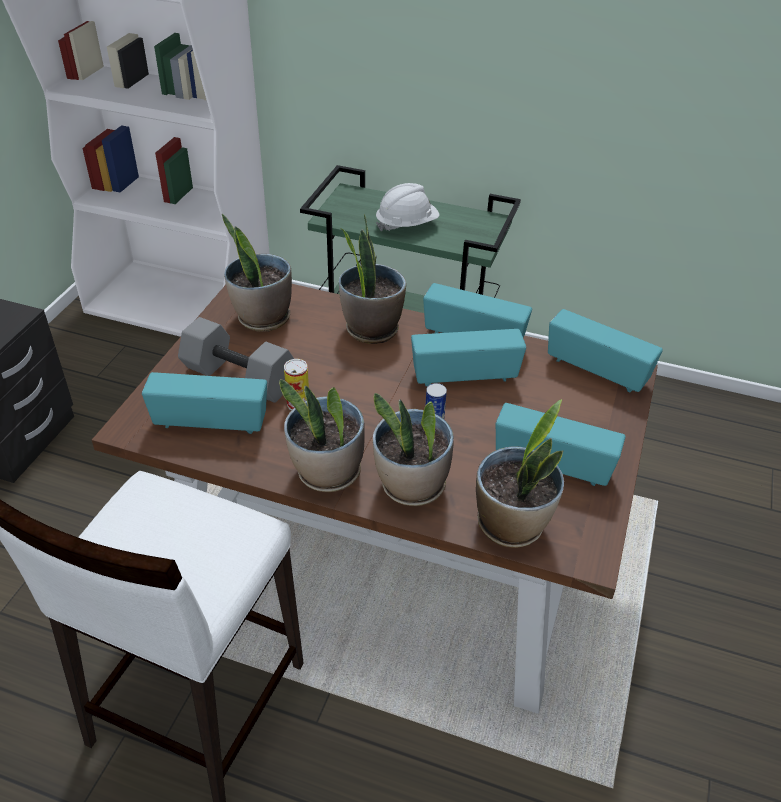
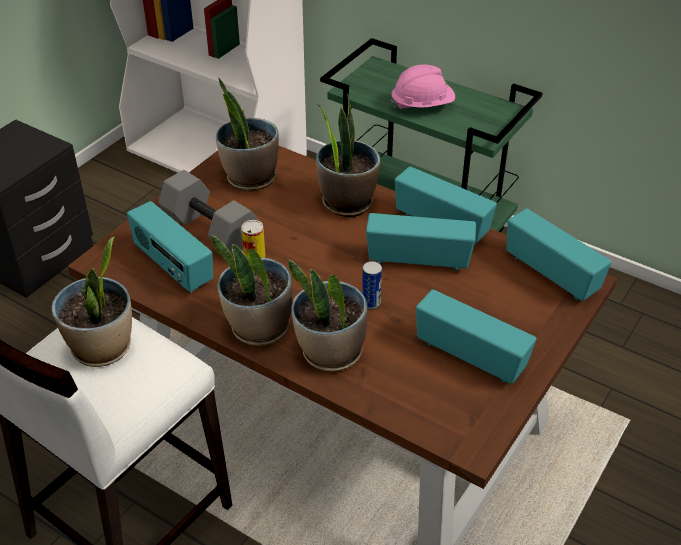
camera: 15 degrees right, 0 degrees up
(211, 422) = (172, 267): radio -> radio turned 150 degrees counterclockwise
(407, 225) = (422, 105): white hard hat -> pink hard hat
(512, 525) = (410, 404): potted plant -> potted plant (102, 348)

